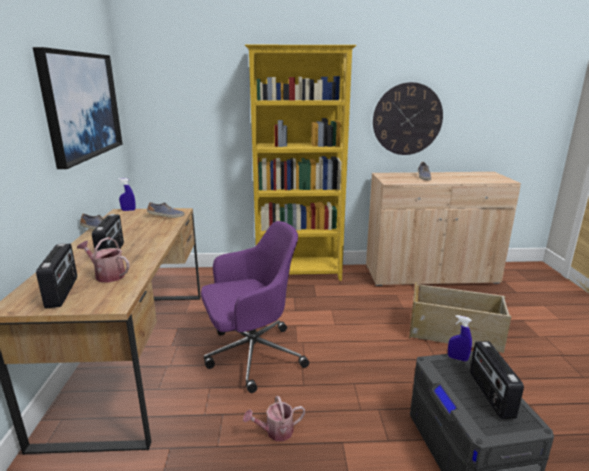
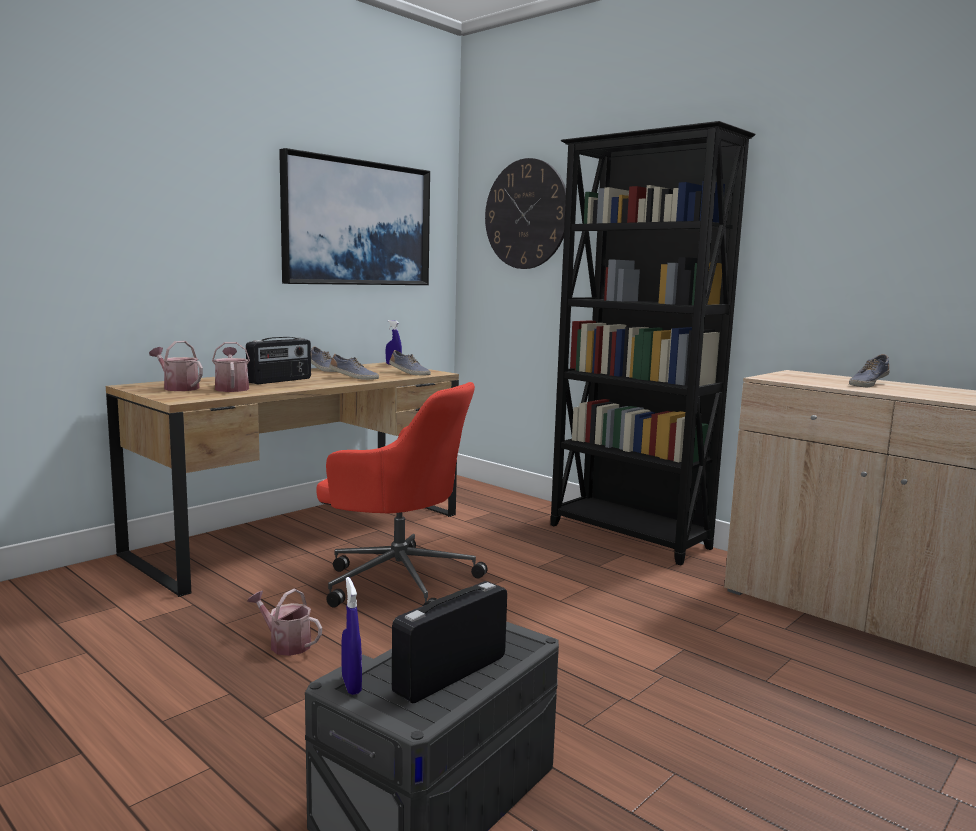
camera: 45 degrees right, 10 degrees down
(63, 292) = (178, 388): radio -> watering can
(149, 233) = (353, 378): none -> shoe
(251, 355) = (398, 580): purple office chair -> red office chair
(299, 274) = (629, 537): yellow bookcase -> black bookcase
(407, 119) = (871, 266): wall clock -> wall clock (526, 214)
(455, 333) = (739, 696): beige storage box -> none
(457, 358) = (507, 631): blue spray bottle -> blue spray bottle (351, 685)

